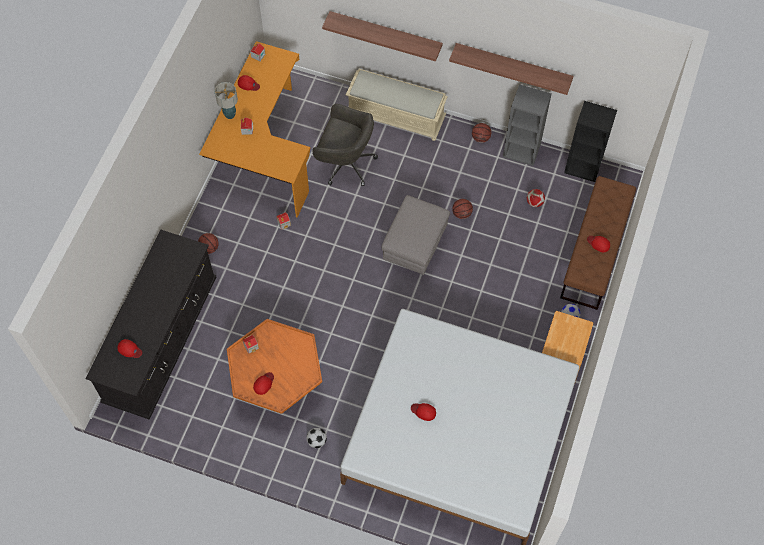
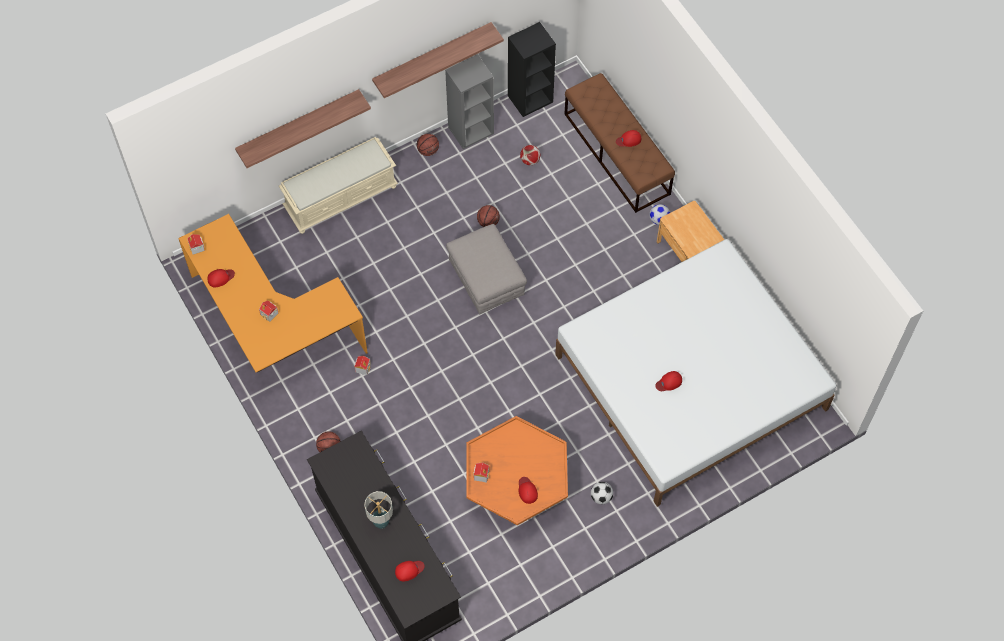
camera: 50 degrees left, 0 degrees up
(230, 115) = (239, 316): table lamp -> table lamp (381, 522)
(345, 163) = (349, 273): grey office chair -> none

